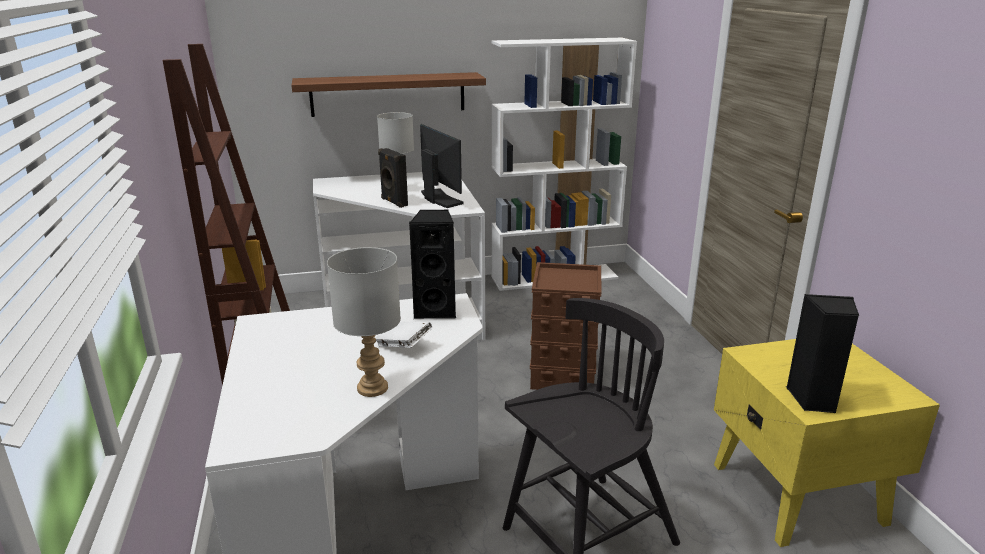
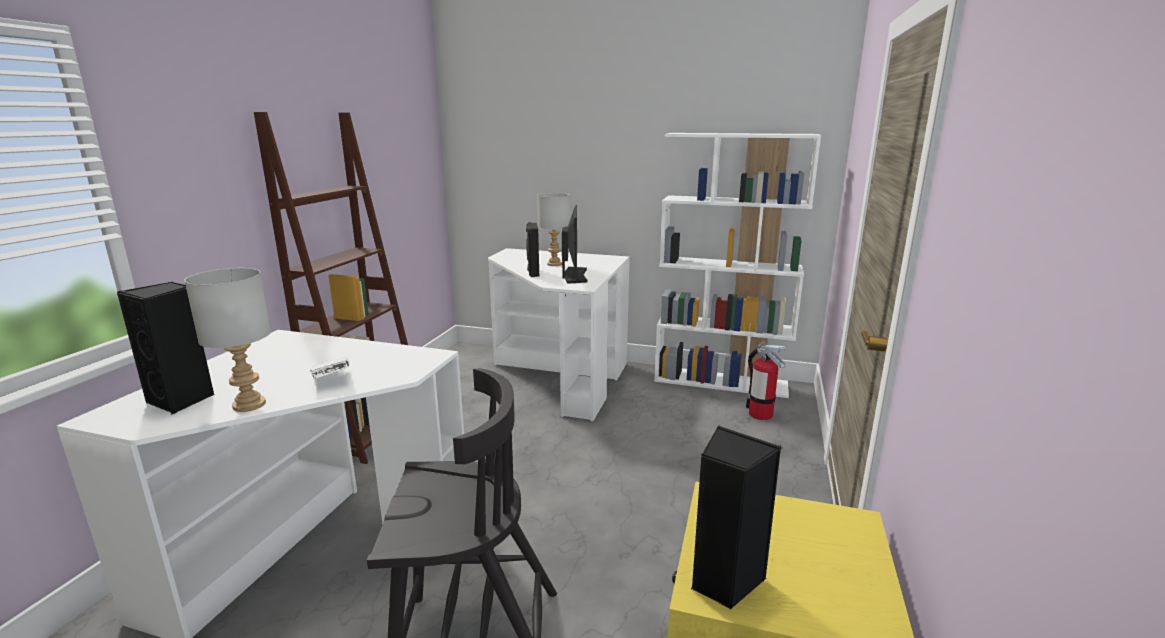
camera: 30 degrees right, 5 degrees down
(388, 94) = (574, 179): shelf -> none
(436, 310) = (408, 359): black speaker -> black speaker (182, 400)
(562, 374) = (629, 473): brown storage box -> none
(610, 297) = (760, 414): none -> fire extinguisher

